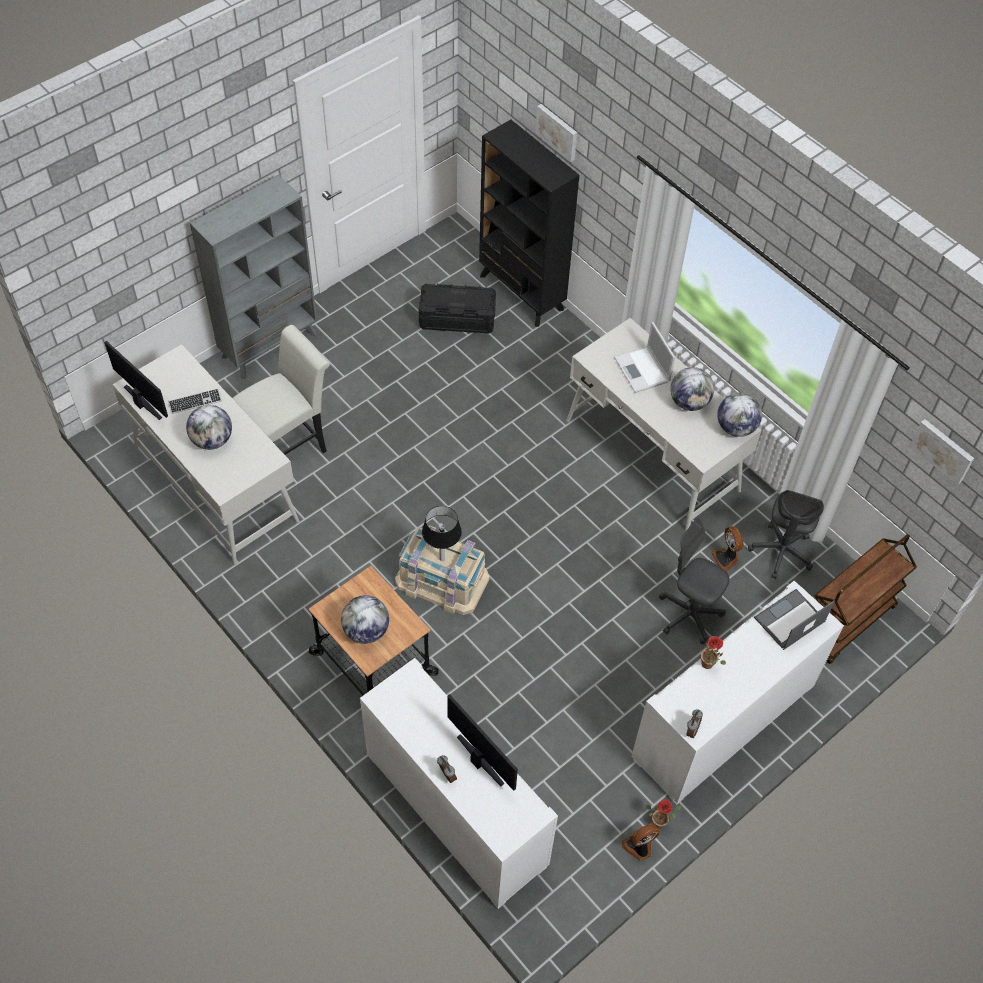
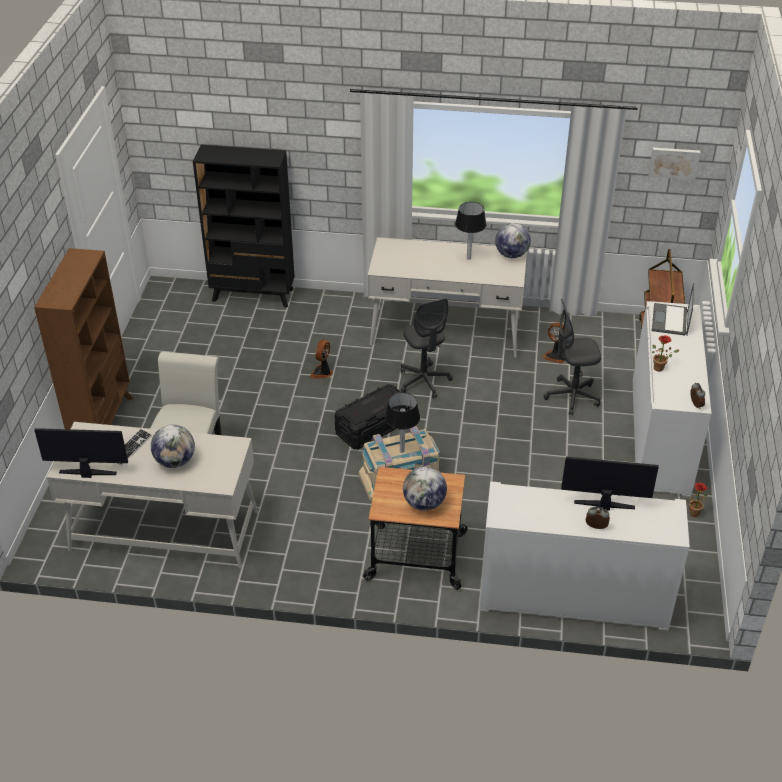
camera: 40 degrees left, 15 degrees down
(270, 345) = (103, 423): grey bookcase -> brown bookcase
(457, 318) = (226, 332): black storage box -> black storage box (372, 427)
(557, 131) = (253, 126): picture -> none
(639, 847) = (700, 533): fan -> fan (322, 373)
(642, 370) = (420, 258): laptop -> none
(689, 402) = (468, 258): globe -> table lamp
(781, 552) = (580, 333): grey office chair -> grey office chair (424, 381)

